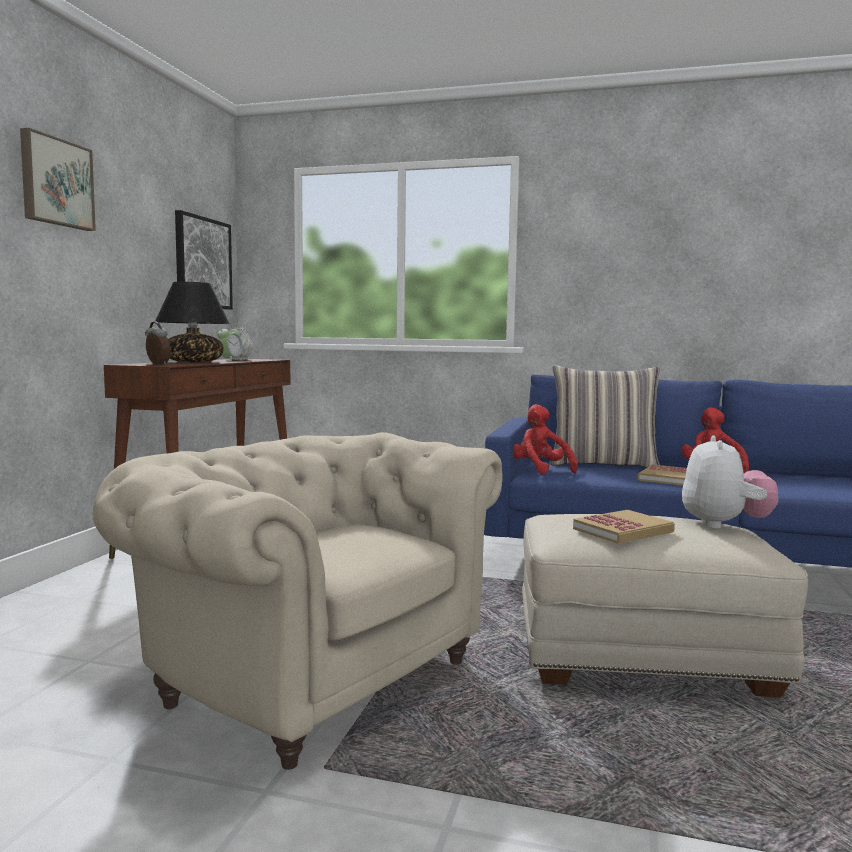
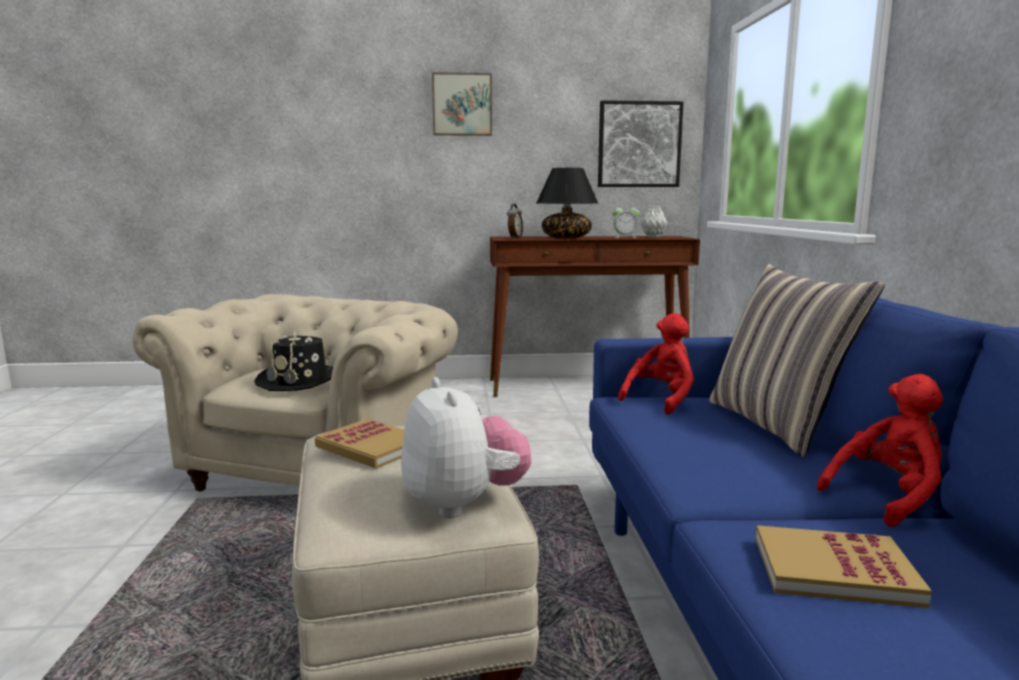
camera: 70 degrees right, 5 degrees up
(367, 541) = (301, 380): none -> black hat
(666, 478) = (716, 460): book -> book (834, 570)
(724, 525) = (463, 504): plush toy -> plush toy turned 105 degrees counterclockwise

